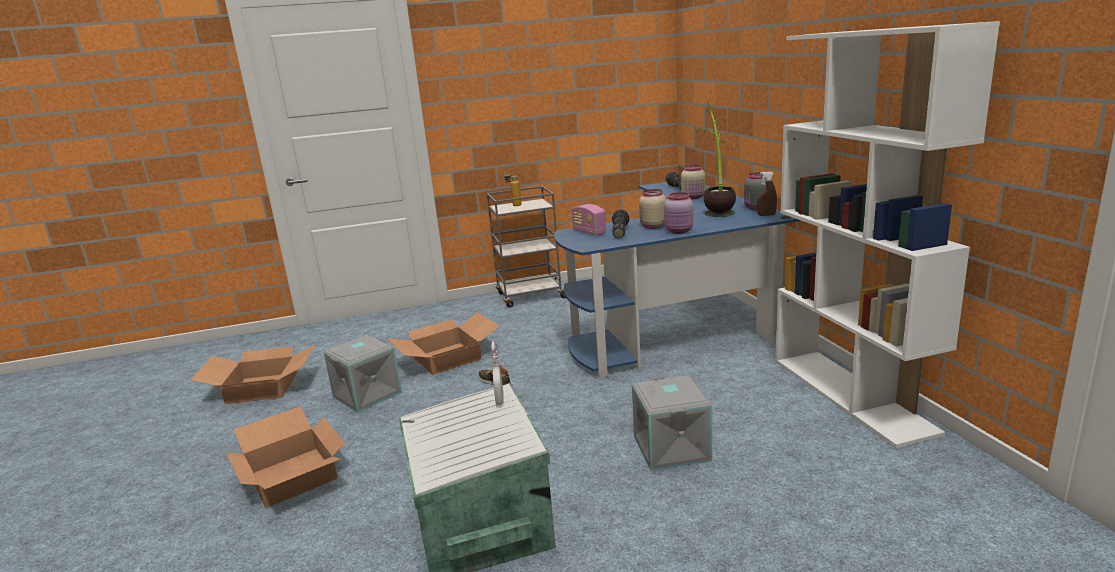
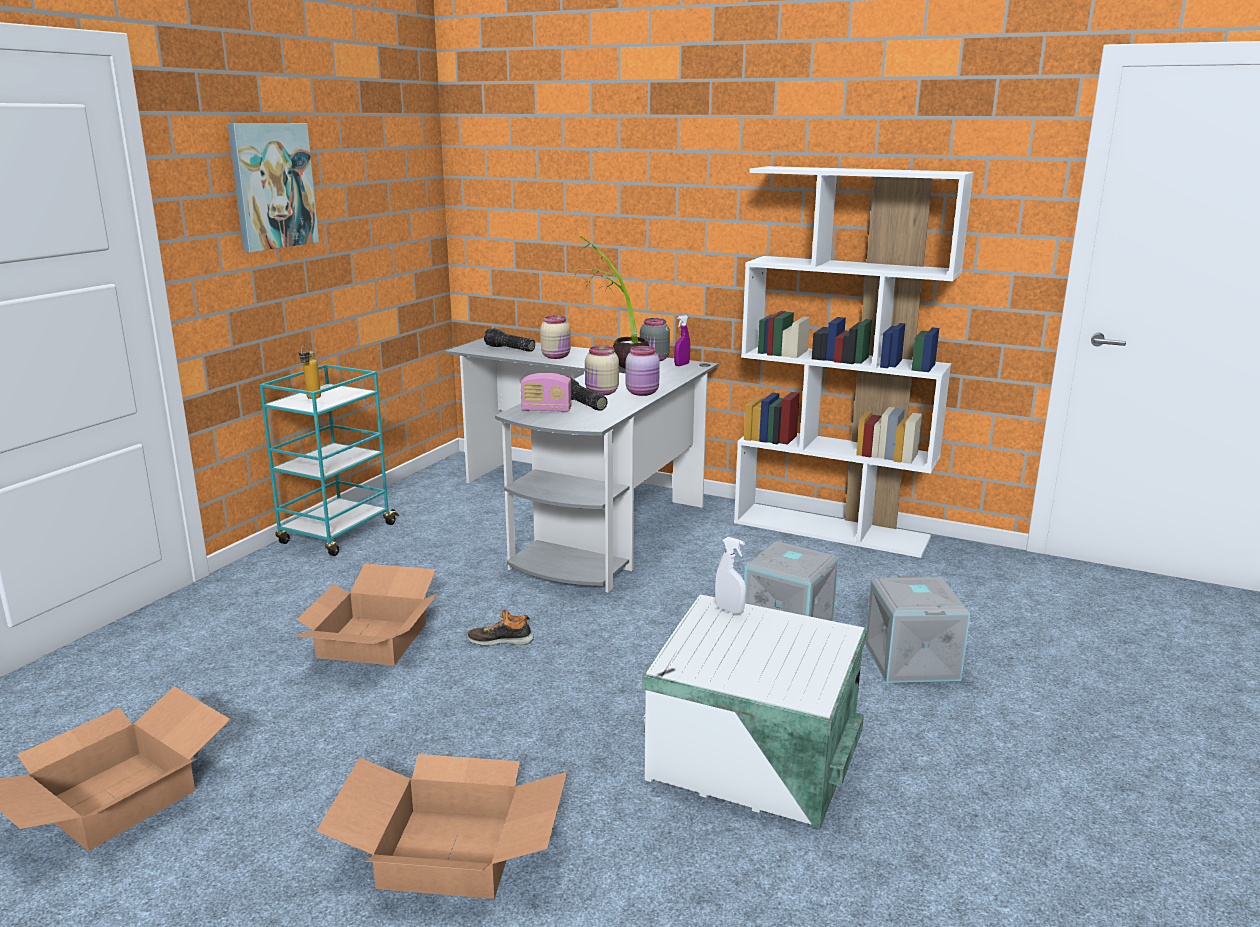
camera: 50 degrees left, 0 degrees up
(367, 394) = (343, 724): grey storage box -> grey storage box (909, 661)
(508, 69) = (272, 186): none -> picture
(530, 296) = (337, 534): grey cart -> turquoise cart
(682, 323) = (587, 513): blue desk -> grey desk
(766, 215) = (681, 365): brown spray bottle -> purple spray bottle

